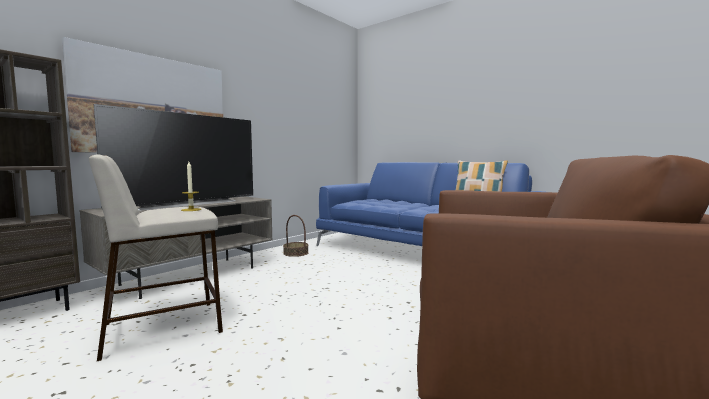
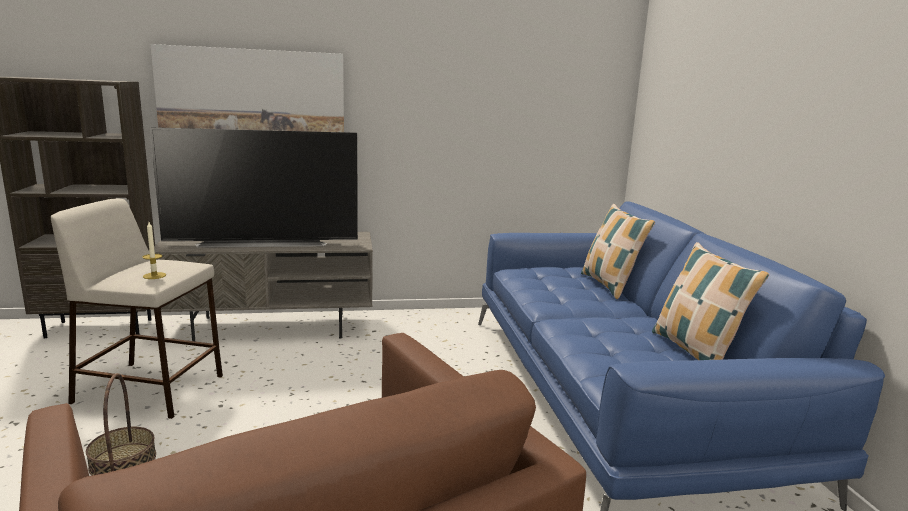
camera: 40 degrees right, 10 degrees up
(295, 253) = (429, 329): basket -> basket (122, 461)
(396, 200) = (610, 285): none -> pillow

